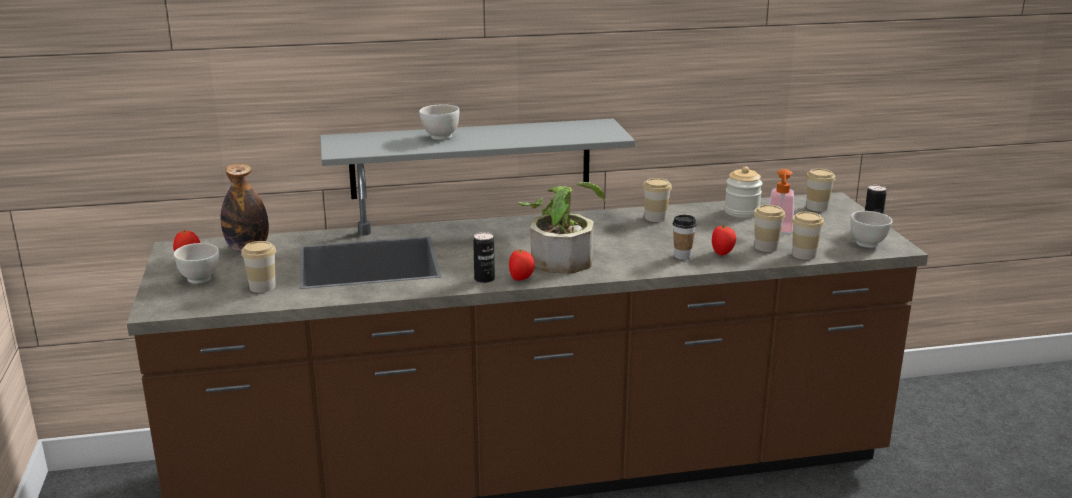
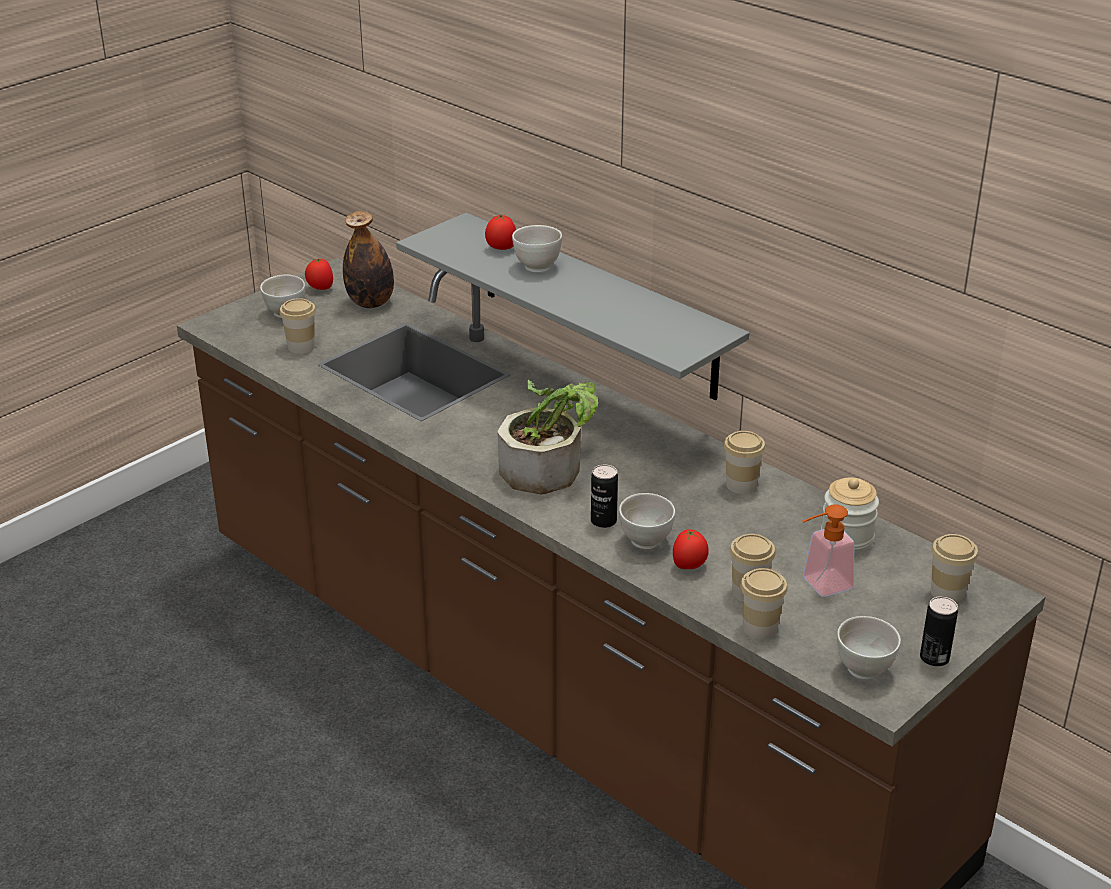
camera: 55 degrees right, 10 degrees up
(484, 279) = (441, 446): can -> can (603, 521)
(521, 279) = (465, 465): tomato -> tomato (501, 248)
(682, 256) = (646, 542): cup -> white bowl

